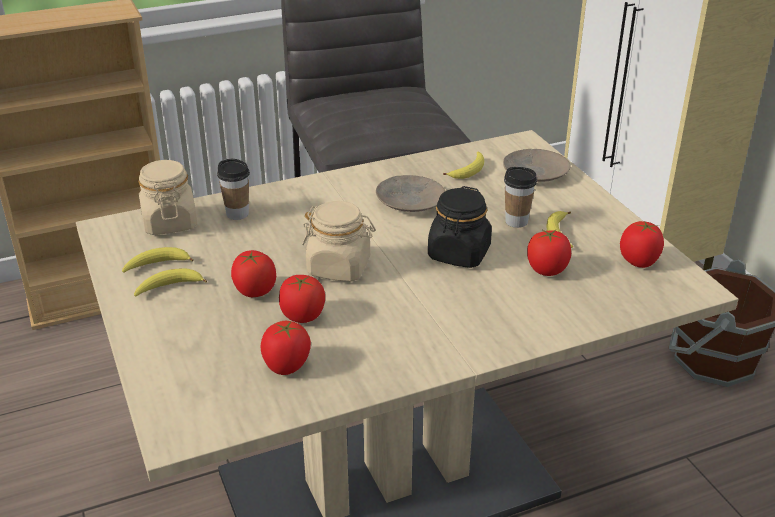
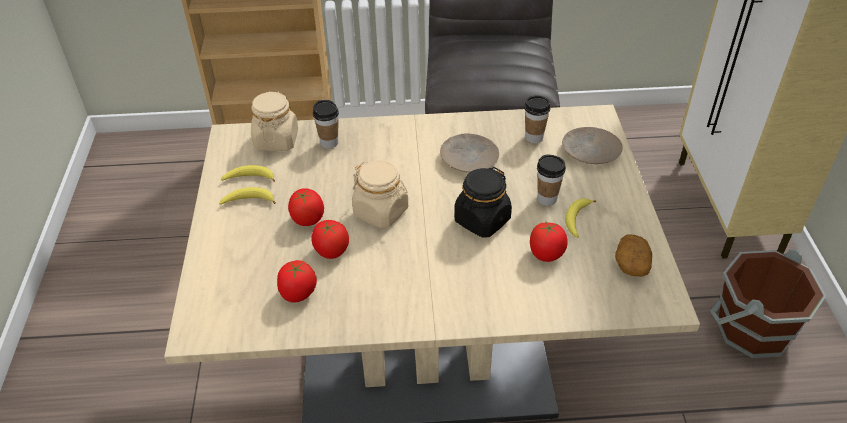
camera: 20 degrees right, 10 degrees up
(468, 170) = (534, 137): banana -> cup
(639, 261) = (631, 264): tomato -> potato

